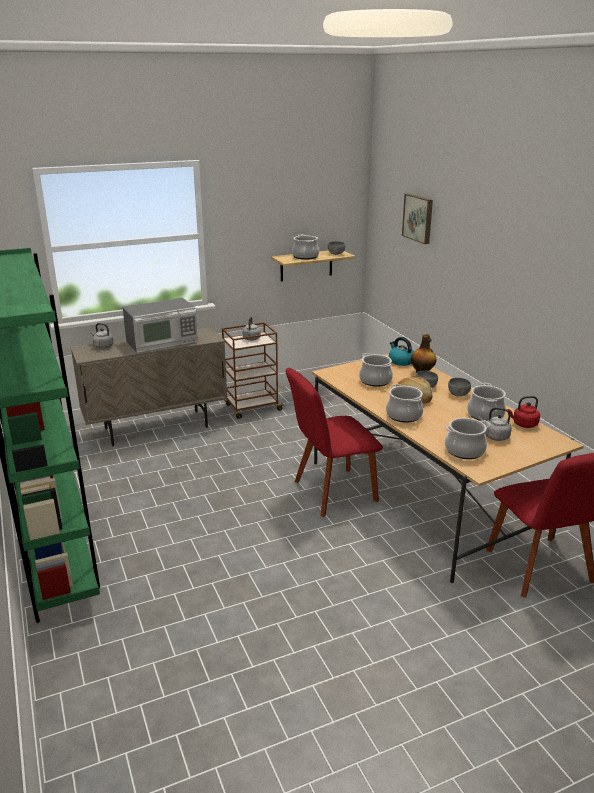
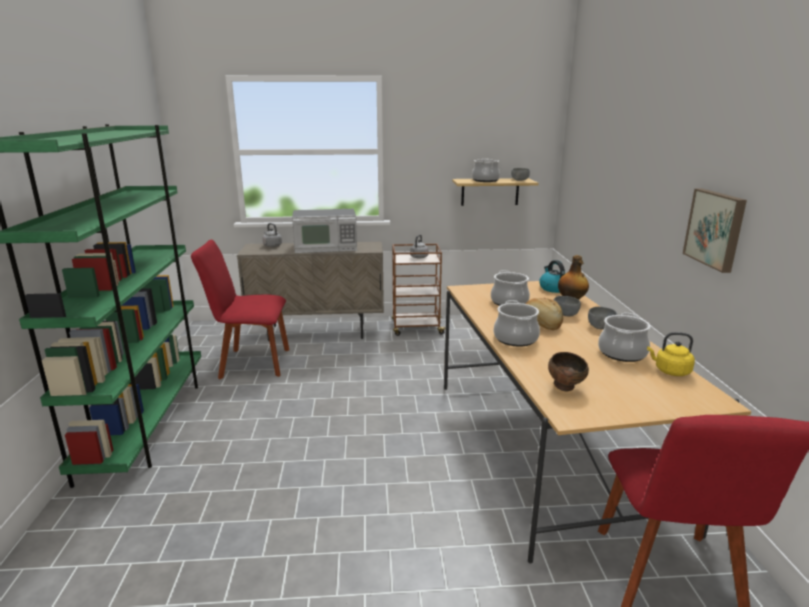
camera: 20 degrees right, 5 degrees down
(331, 492) = (443, 421): red chair -> red chair (251, 363)
(418, 218) = (603, 136): picture -> picture (716, 229)
(464, 450) = (566, 388): cooking pot -> brown bowl
(494, 436) = (619, 379): grey kettle -> none
(523, 424) = (670, 371): red kettle -> yellow kettle

